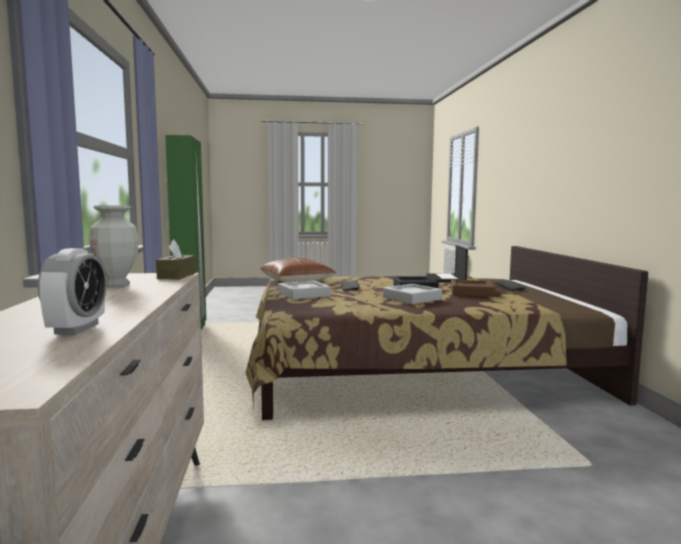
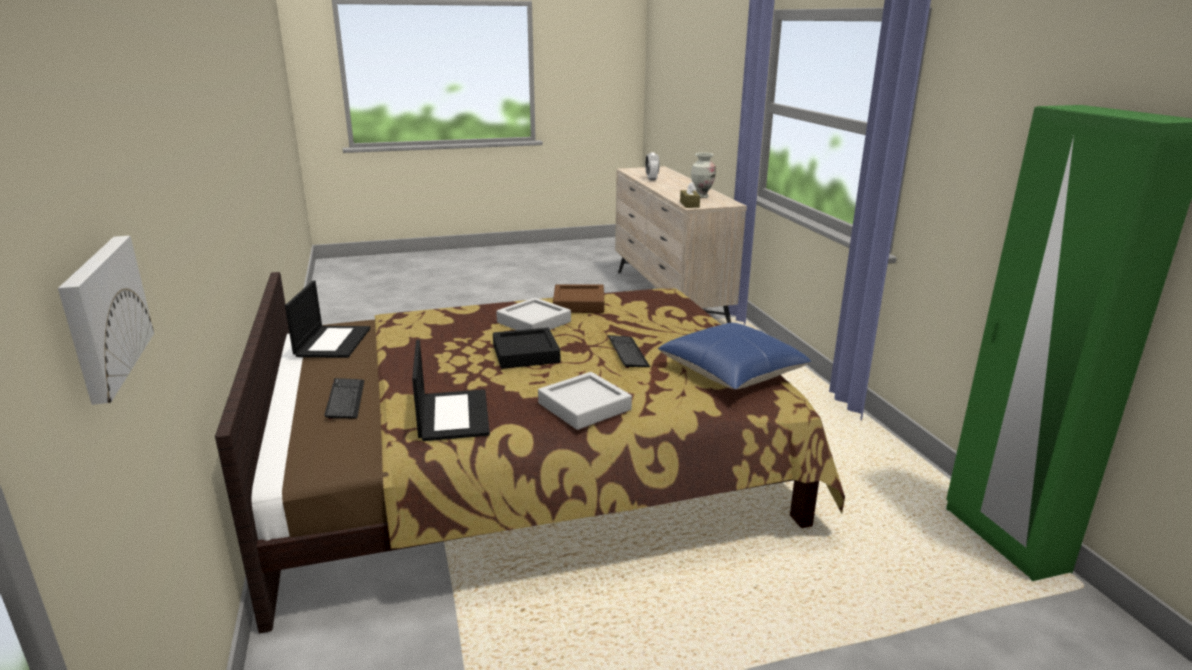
camera: 170 degrees right, 15 degrees up
(296, 281) = (732, 372): brown pillow -> blue pillow
(304, 294) = (674, 323): grey tray -> grey tray (584, 406)
(471, 292) = (445, 346): brown tray -> brown tray (579, 304)
(497, 179) = (102, 314): none -> picture
(563, 303) = (332, 342): none -> laptop

